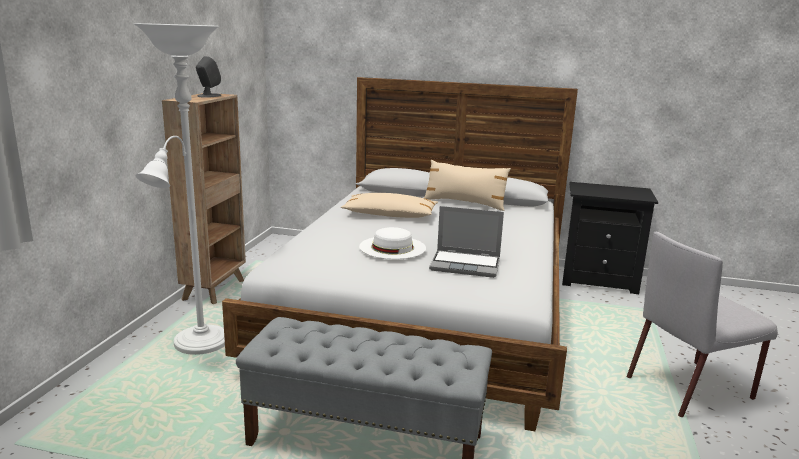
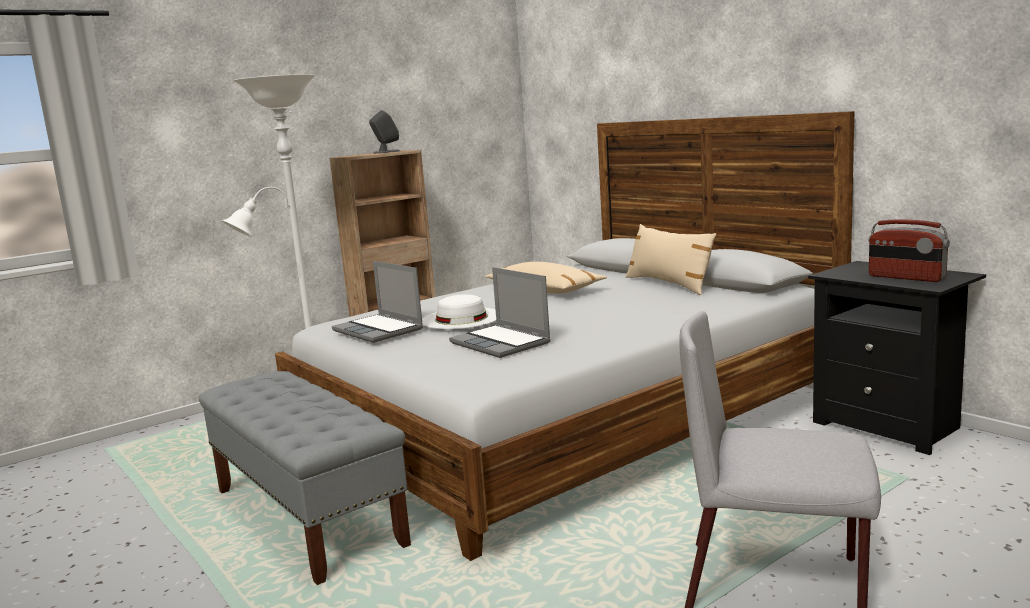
camera: 40 degrees right, 5 degrees down
(349, 266) = (379, 330): none -> laptop
(622, 193) = (906, 277): none -> radio

